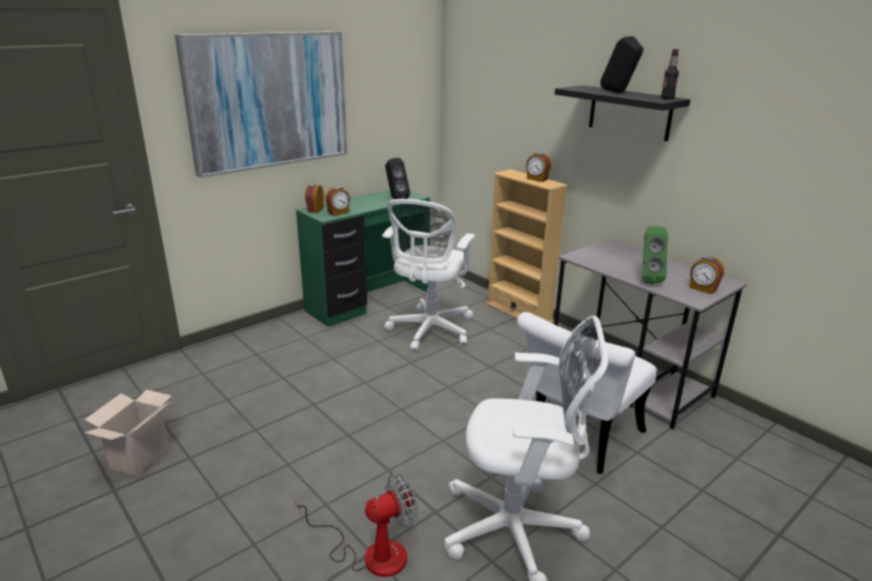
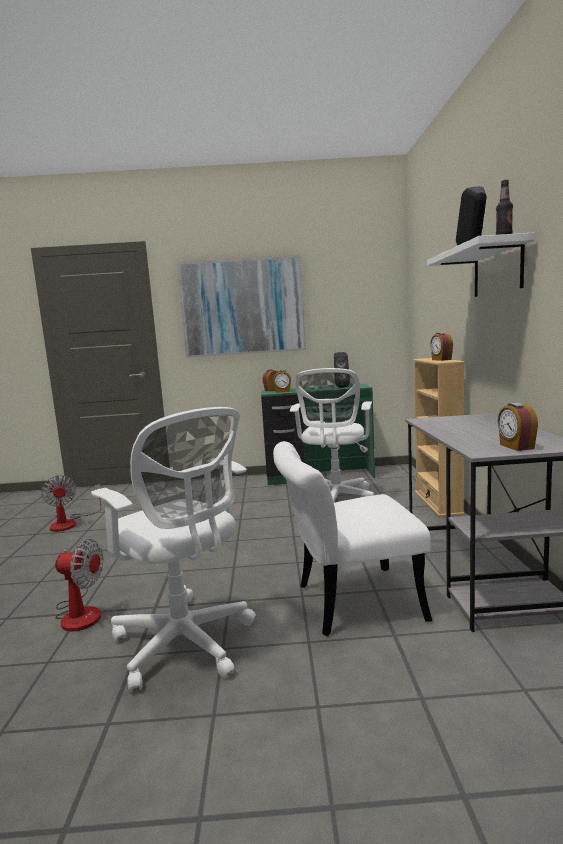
camera: 40 degrees right, 15 degrees down
(140, 456) = (70, 523): cardboard box -> fan
(429, 331) = (336, 500): white office chair -> white office chair turned 45 degrees counterclockwise
(629, 112) = (497, 269): black shelf -> white shelf
(647, 279) = (462, 436): green speaker -> none

